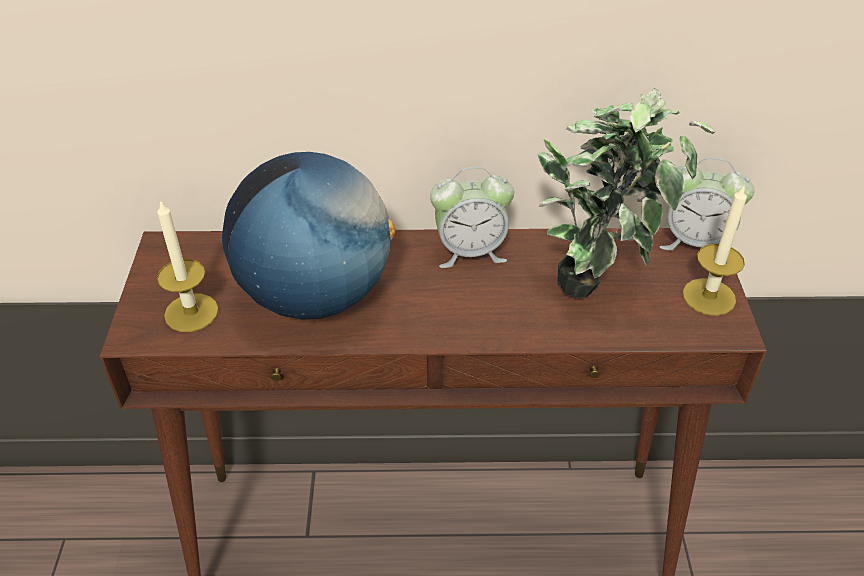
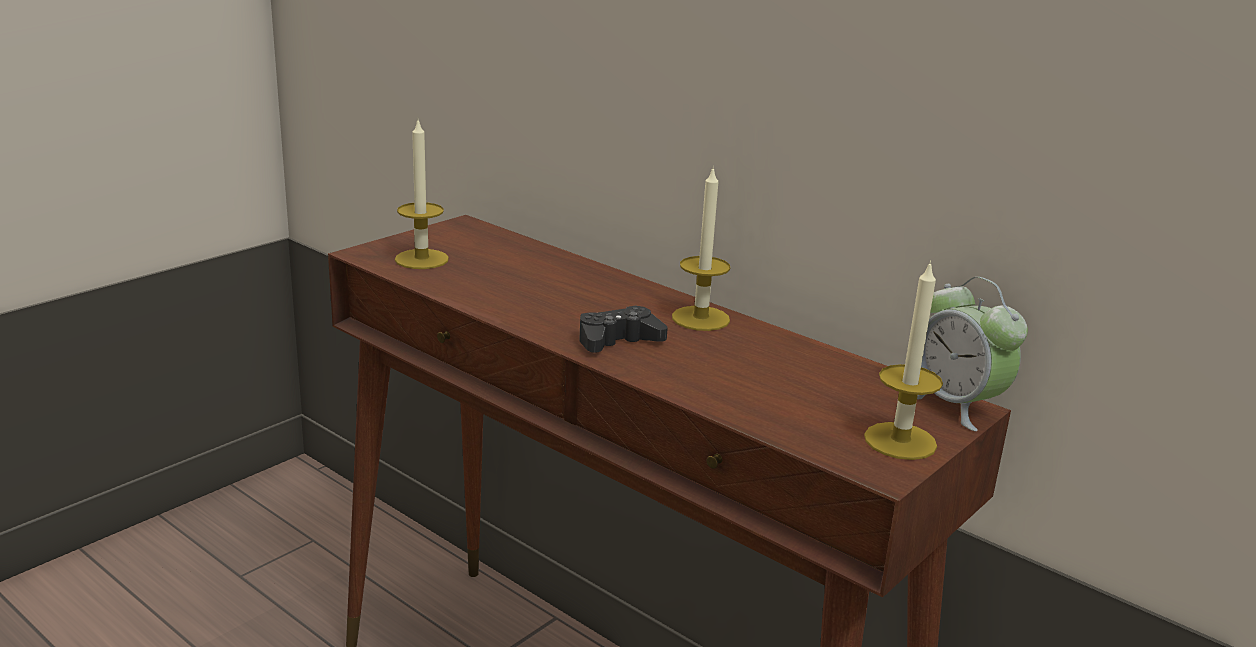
camera: 40 degrees right, 20 degrees down
(315, 295) = (524, 287): globe -> none
(453, 312) = (618, 340): none -> black game controller
(470, 252) = (700, 318): alarm clock -> candle
(597, 280) = (794, 381): potted plant -> none

